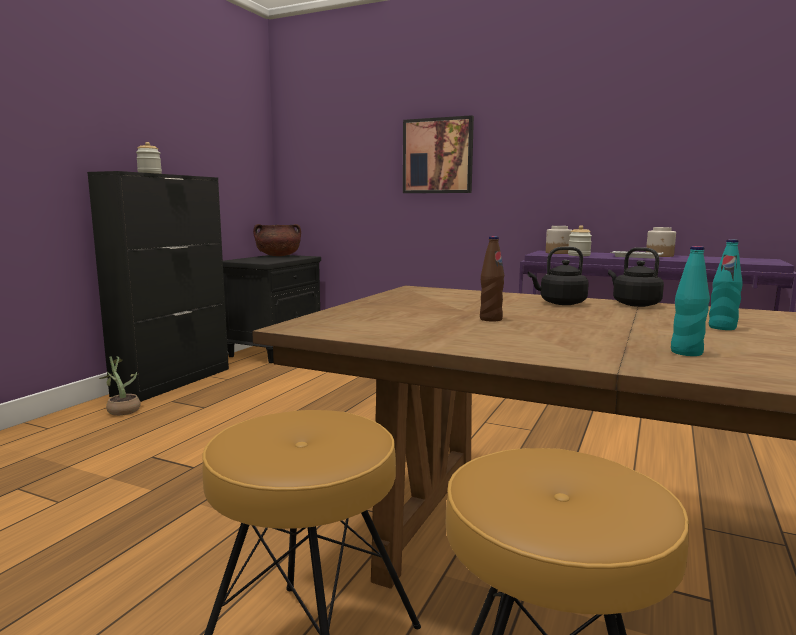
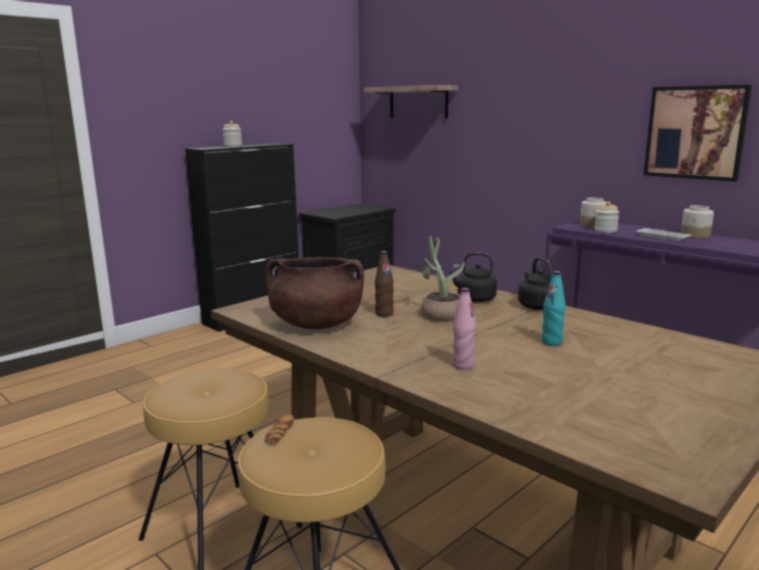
camera: 20 degrees right, 5 degrees up
(122, 410) = (204, 337): potted plant -> potted plant (439, 314)
(278, 256) = (358, 206): brown cooking pot -> brown cooking pot (316, 324)
(345, 143) = (418, 102): none -> shelf
(437, 156) = (496, 118): picture -> picture (695, 132)
(491, 476) = (280, 432): none -> bread
(686, 352) = (463, 365): turquoise bottle -> pink bottle

